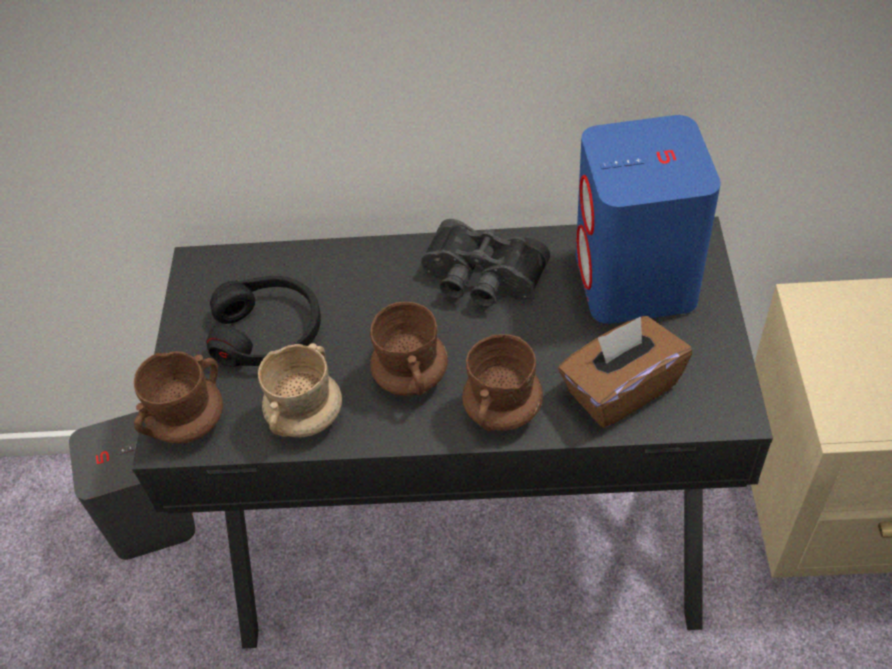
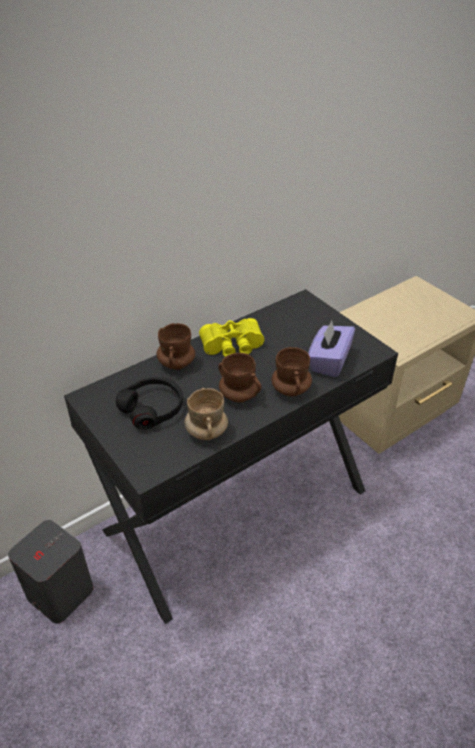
camera: 40 degrees left, 10 degrees down
(189, 422) = (150, 461): brown mug -> brown mug (176, 363)
(481, 280) = (233, 347): black binoculars -> yellow binoculars
(620, 389) = (329, 361): brown tissue box -> purple tissue box
(635, 281) = (297, 322): blue speaker -> none

